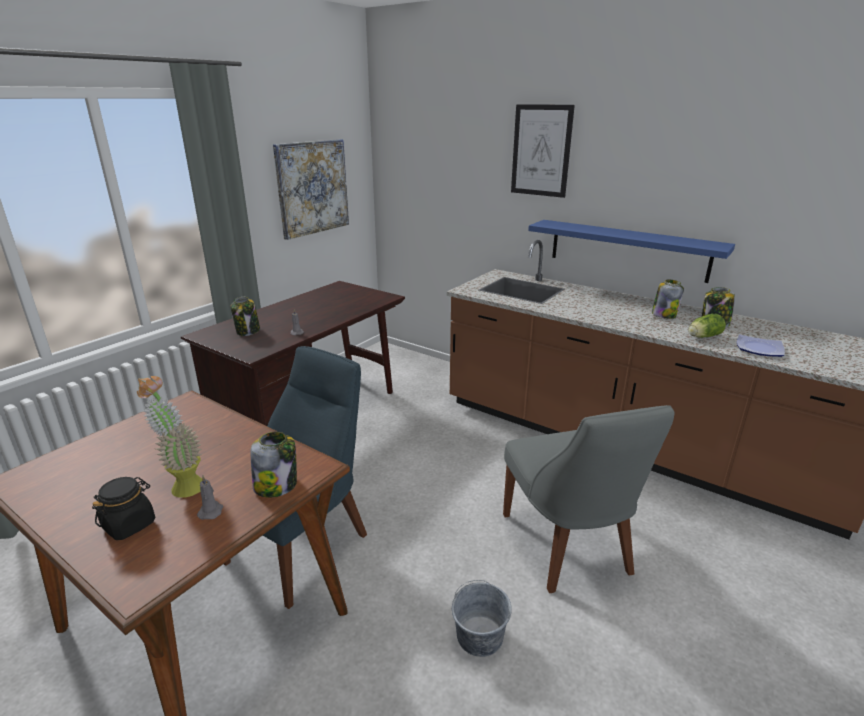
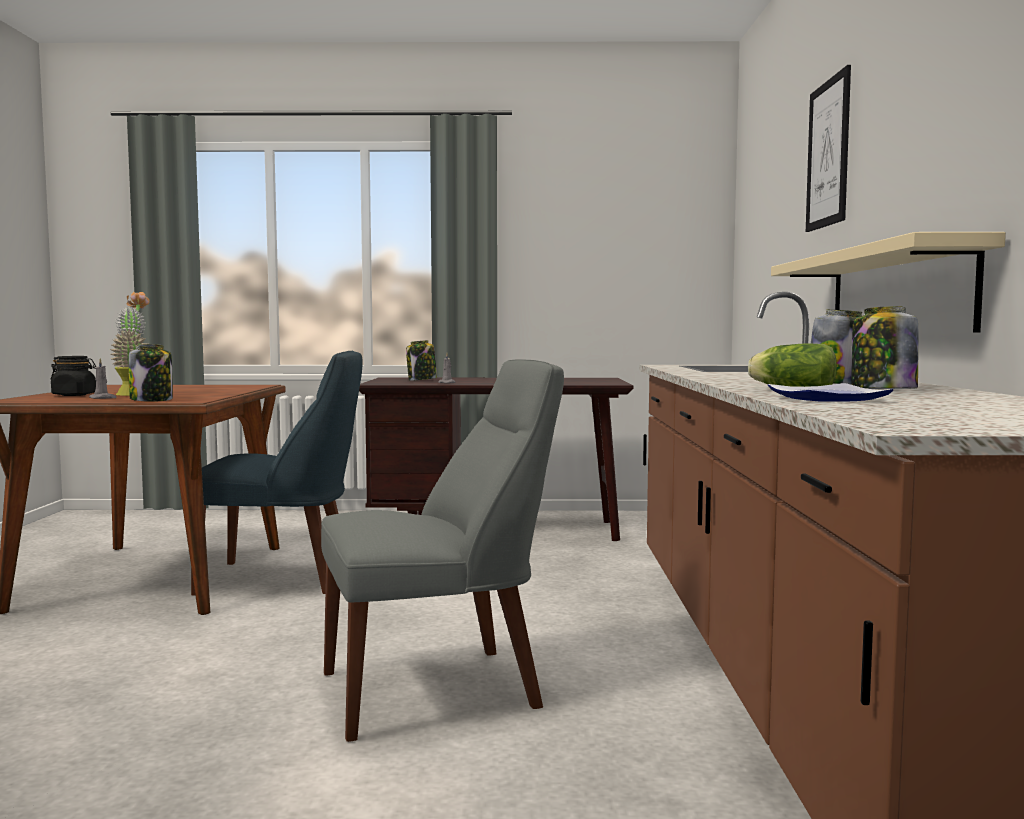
camera: 55 degrees right, 20 degrees down
(312, 187) = (613, 257): picture -> none
(479, 636) = (218, 674): grey bucket -> none
(568, 547) = (440, 689): grey chair -> grey chair turned 150 degrees counterclockwise
(627, 250) = (896, 292): blue shelf -> beige shelf

